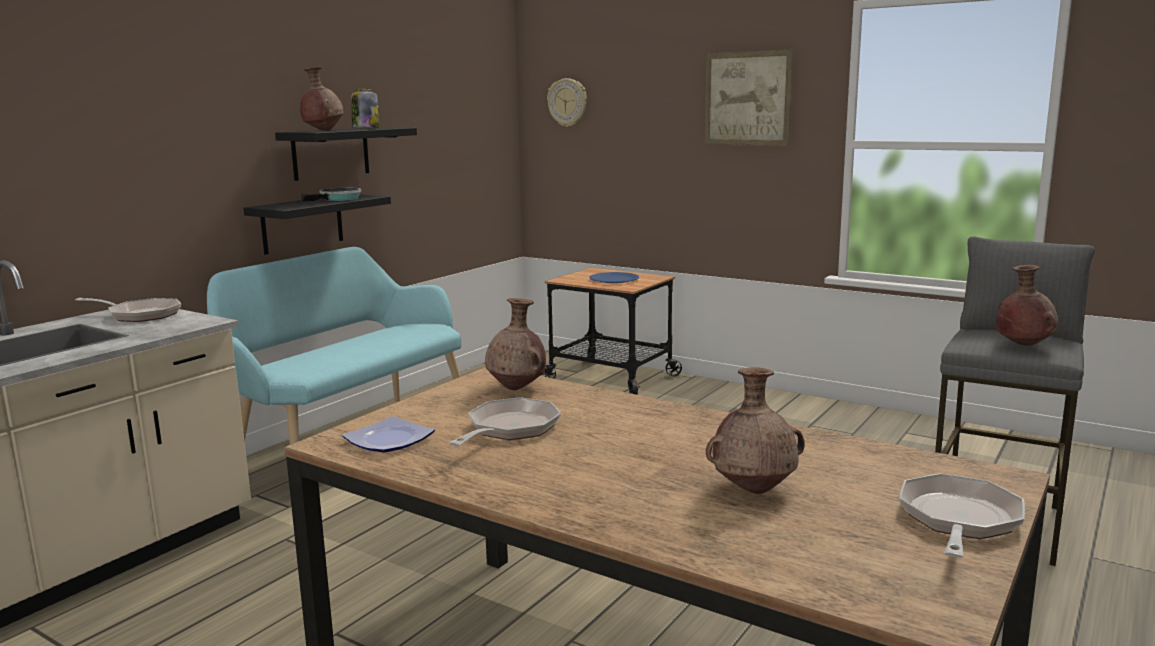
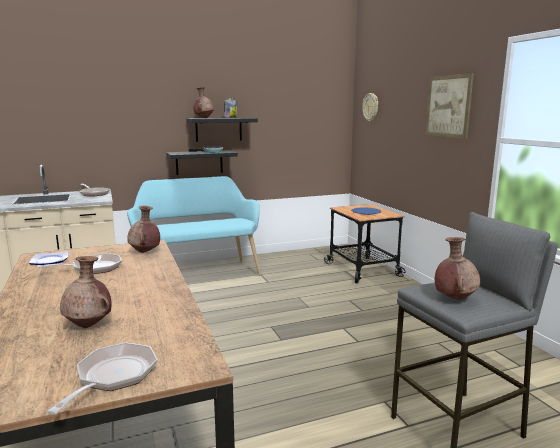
camera: 35 degrees right, 0 degrees up
(958, 521) = (113, 377): frying pan -> frying pan turned 45 degrees counterclockwise

